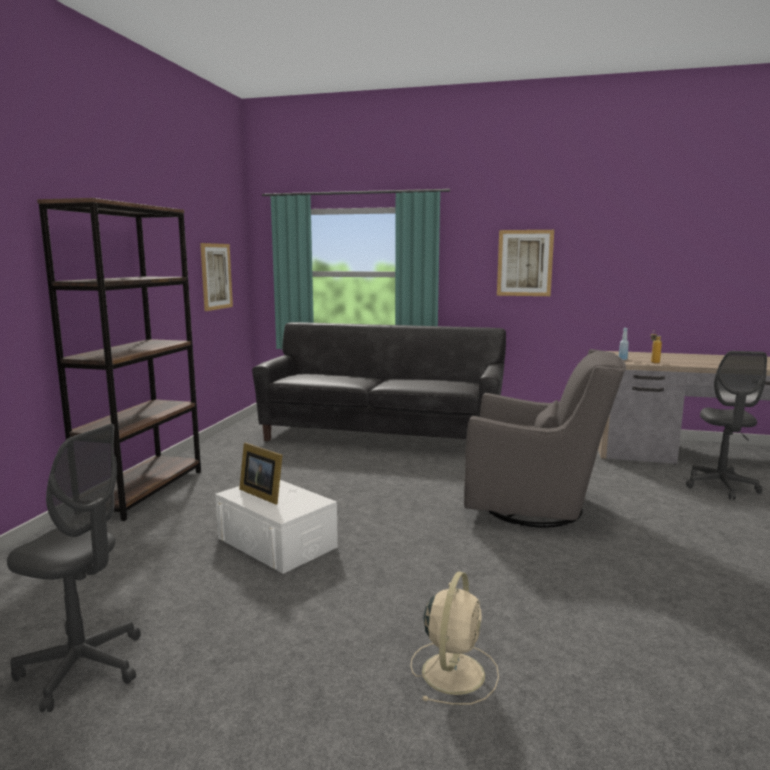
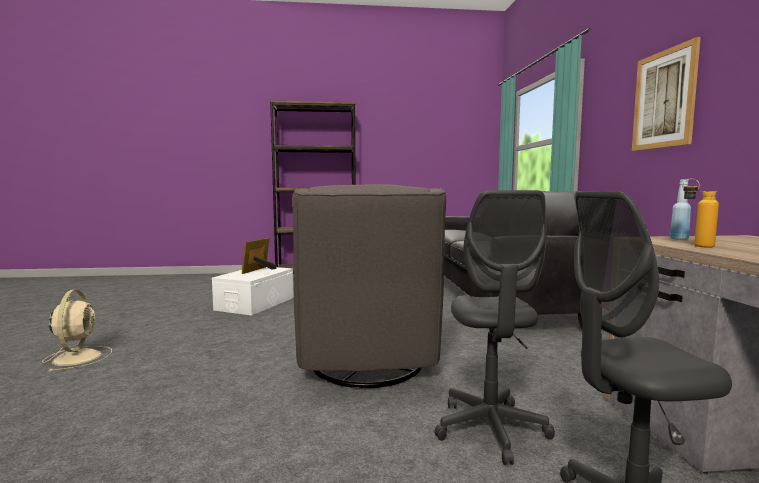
camera: 70 degrees right, 5 degrees down
(82, 668) = (129, 298): grey office chair -> grey office chair (490, 429)
(216, 276) = (444, 152): picture -> none
(454, 671) = (78, 357): beige fan -> beige fan turned 105 degrees counterclockwise

